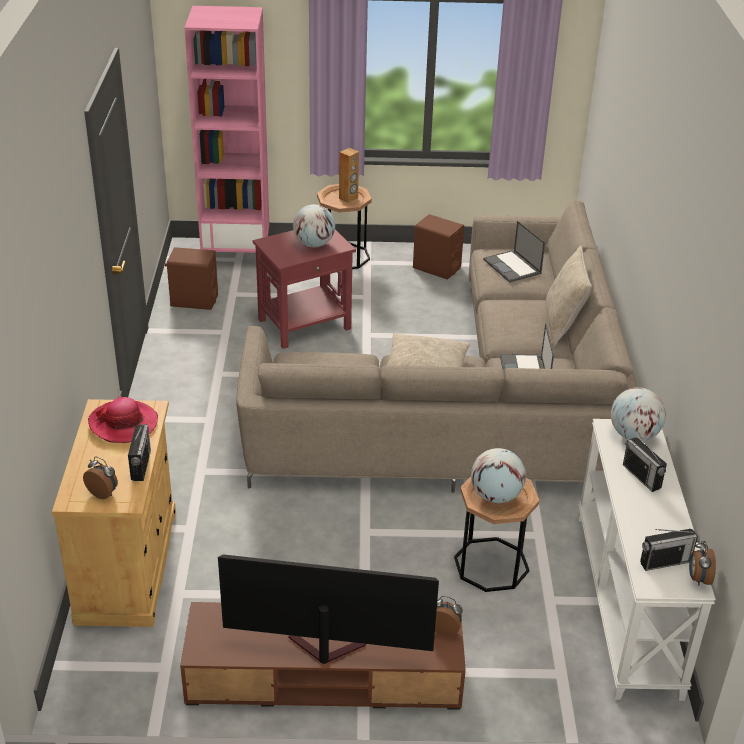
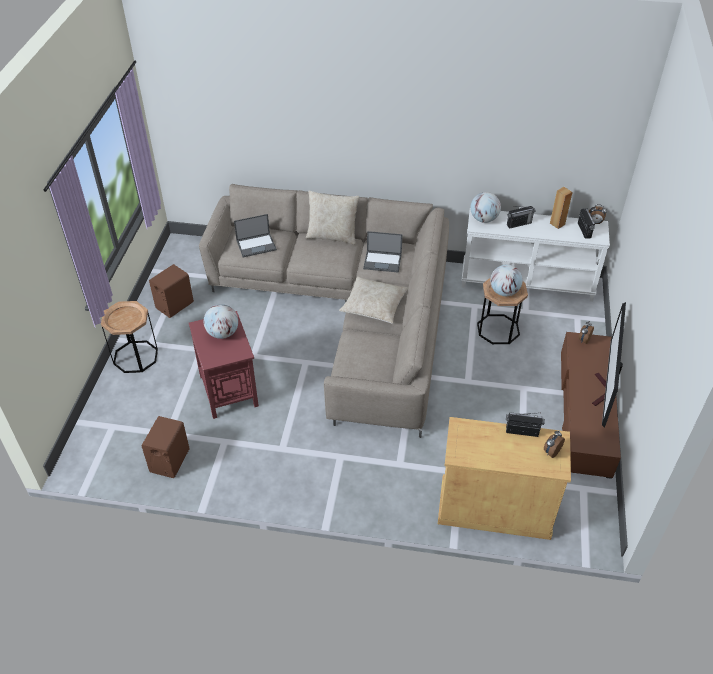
camera: 80 degrees left, 10 degrees up
(123, 424) = (476, 441): hat -> none
(237, 255) = (104, 427): pink bookcase -> none
(348, 198) = (125, 315): brown speaker -> brown speaker (557, 224)

